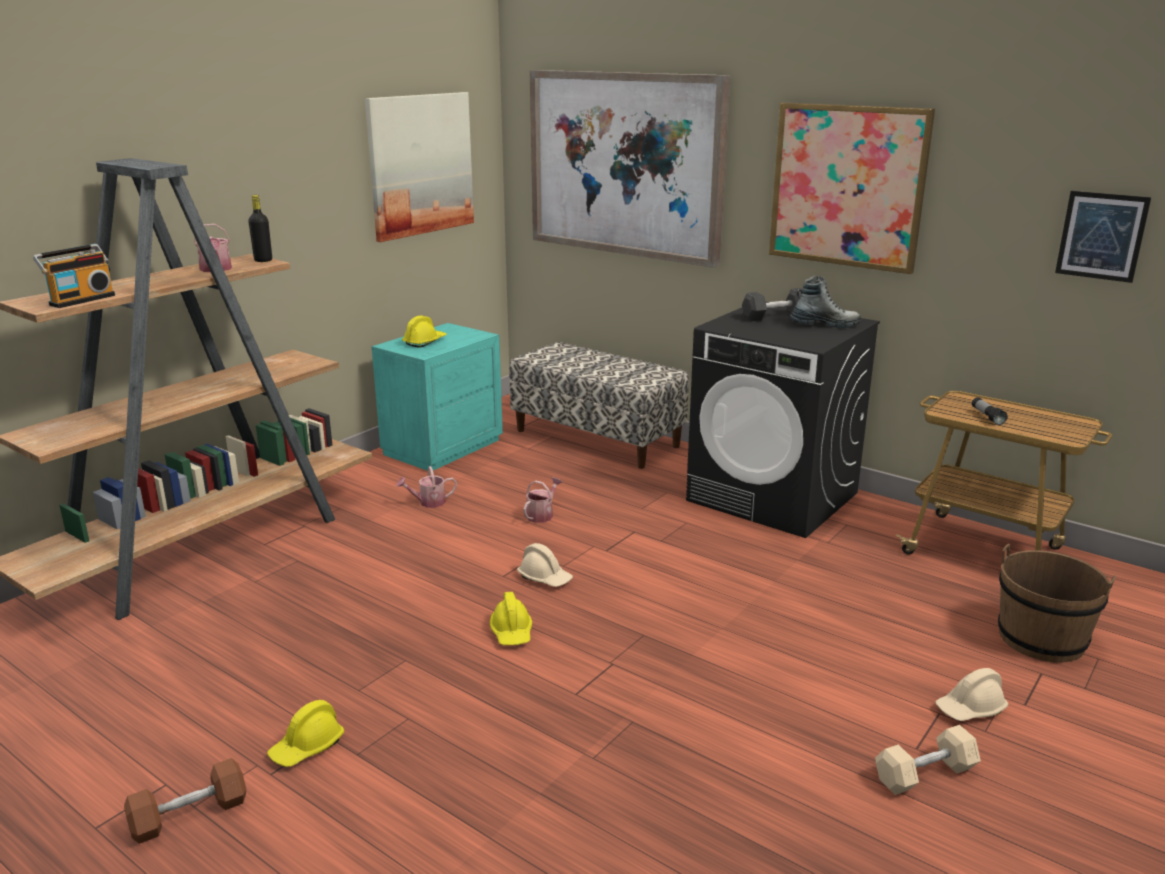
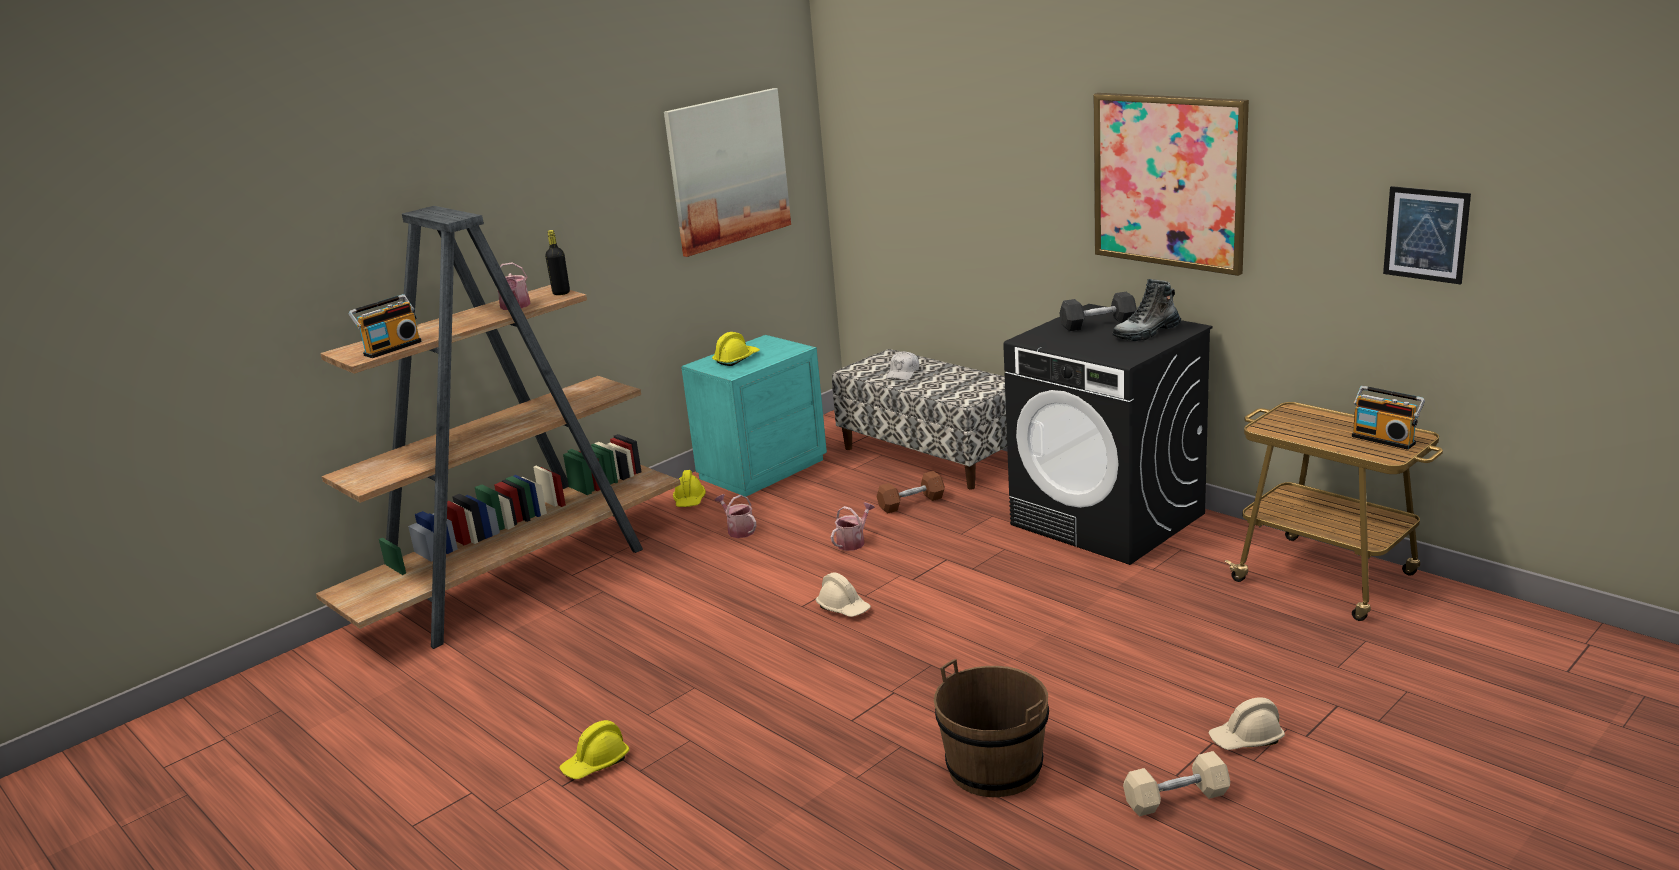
camera: 10 degrees right, 0 degrees up
(189, 815) = (490, 818): brown dumbbell -> brown dumbbell (911, 503)
(428, 502) = (738, 530): watering can -> watering can turned 60 degrees clockwise
(512, 632) = (801, 661): yellow hard hat -> yellow hard hat (690, 500)
(576, 362) = (903, 373): none -> white cap
(625, 164) = (945, 158): picture -> none
(824, 325) = (1146, 333): boot -> boot turned 150 degrees clockwise
(987, 416) = (1310, 432): flashlight -> none
(1041, 639) = (1351, 671): brown bucket -> brown bucket (994, 768)
(1055, 424) = (1384, 439): none -> radio

